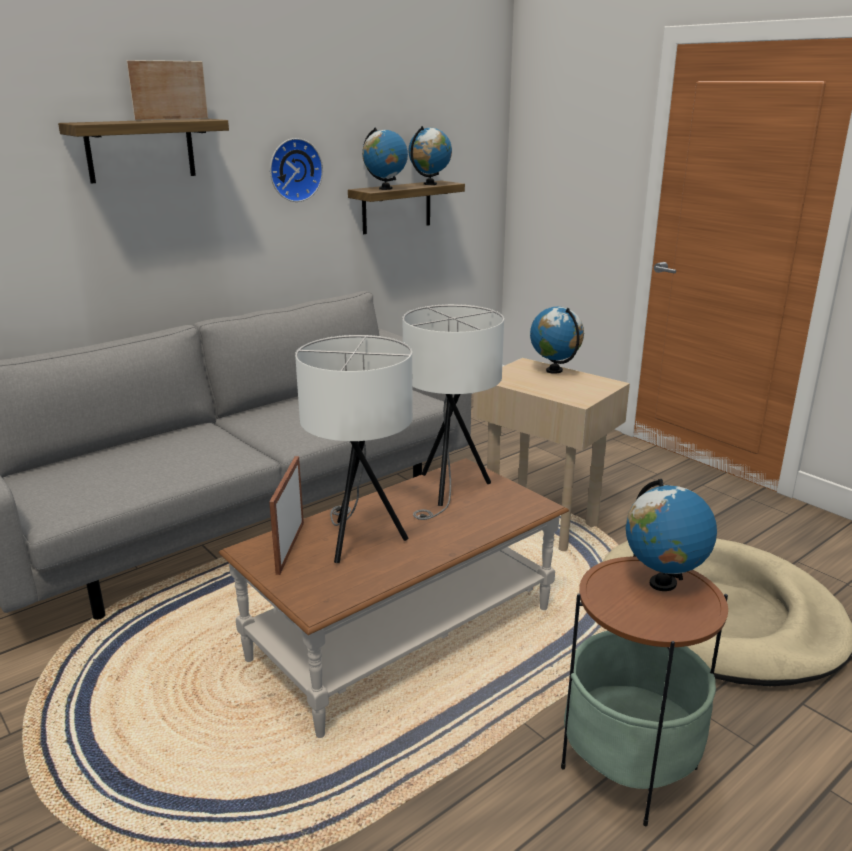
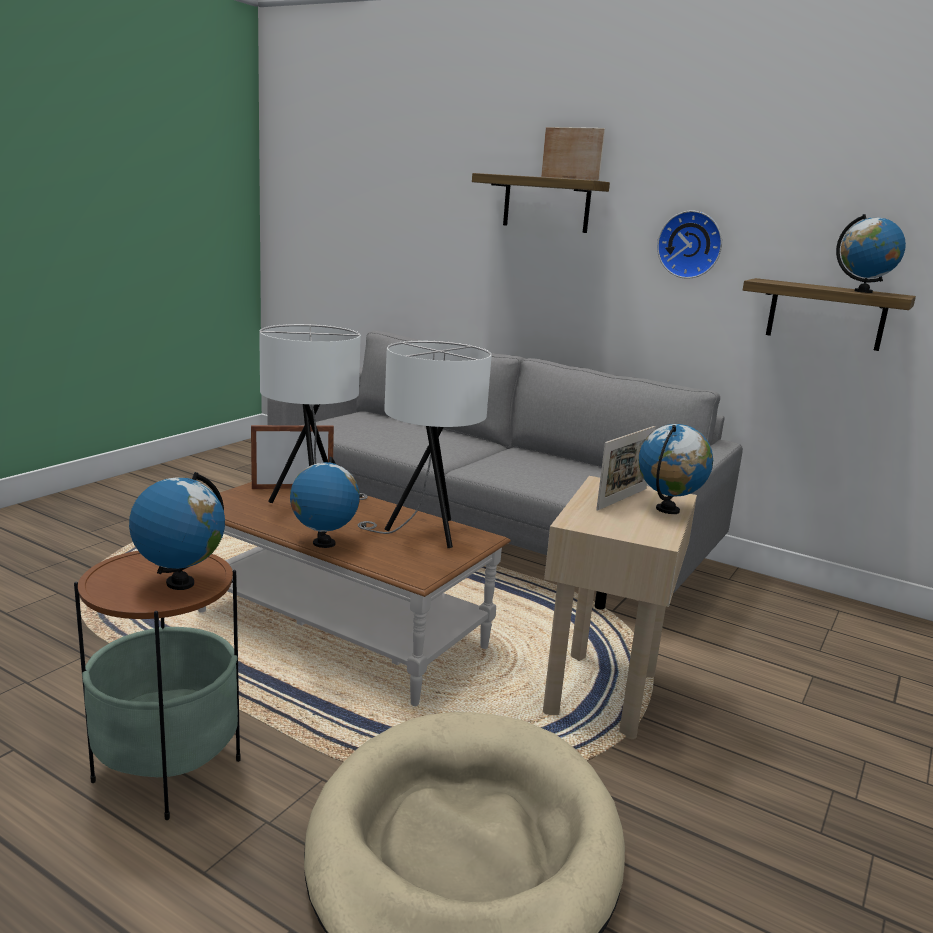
camera: 70 degrees right, 5 degrees down
(385, 189) = (784, 283): globe -> globe (323, 543)
(531, 379) = (622, 499): none -> picture frame

